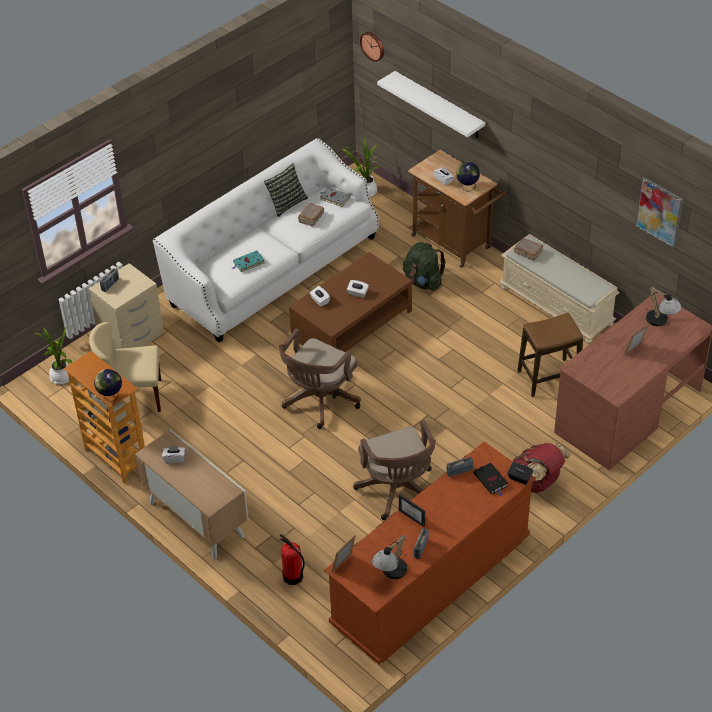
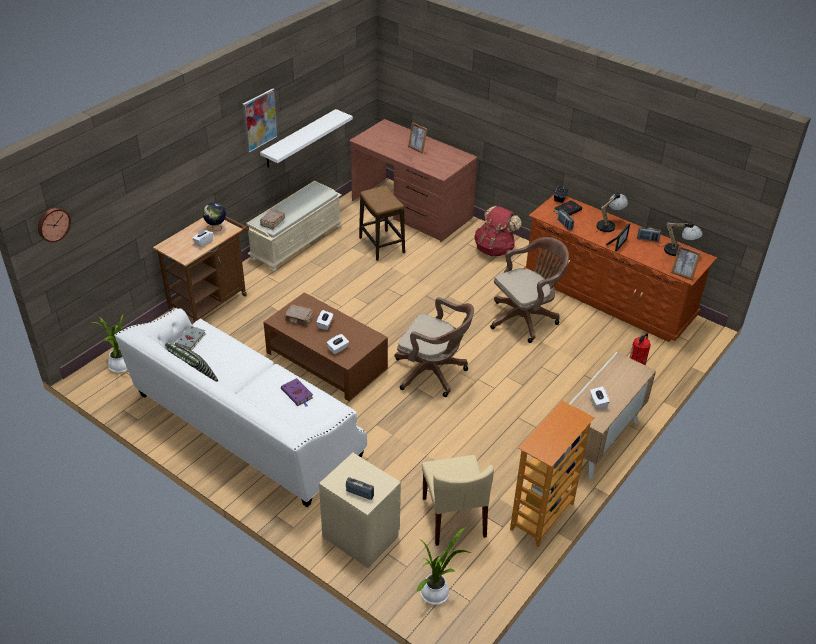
camera: 100 degrees left, 5 degrees down
(110, 397) = (580, 419): globe -> none
(248, 263) = (297, 394): turquoise book -> purple book
(311, 218) = (223, 354): brown book -> brown book (299, 319)
(423, 282) = (265, 318): green backpack -> none
(439, 105) = (140, 204): white shelf -> white shelf (299, 139)
(659, 212) = (327, 81): picture -> picture (259, 120)
(661, 322) = (384, 138): table lamp -> table lamp (609, 225)

